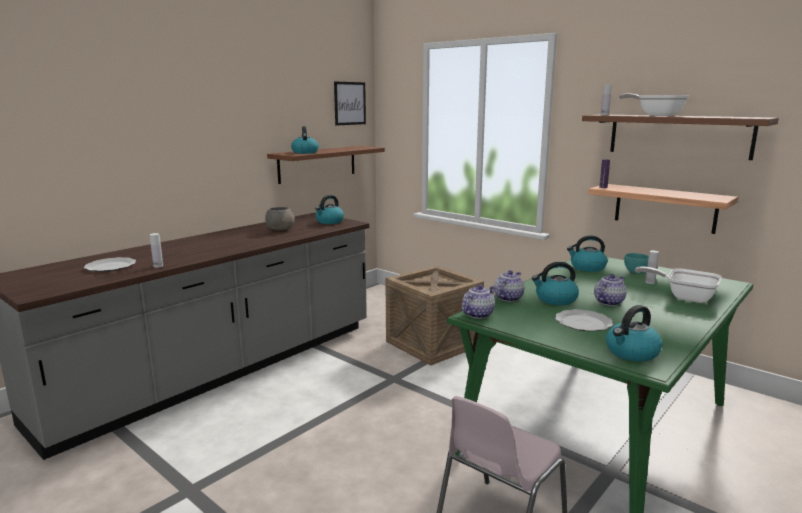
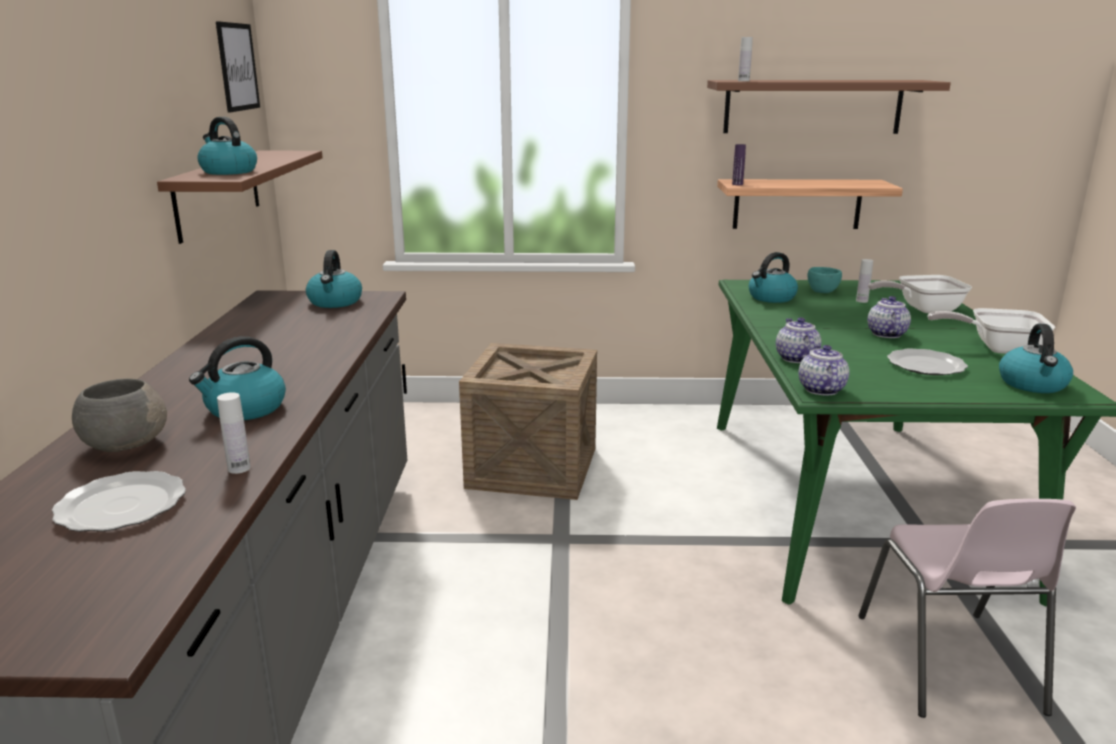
camera: 40 degrees left, 5 degrees up
(280, 229) = (282, 334): grey bowl -> grey bowl (124, 444)
(555, 299) = (839, 346): kettle -> kettle (245, 409)
(656, 115) = (799, 80): frying pan -> frying pan (996, 348)

